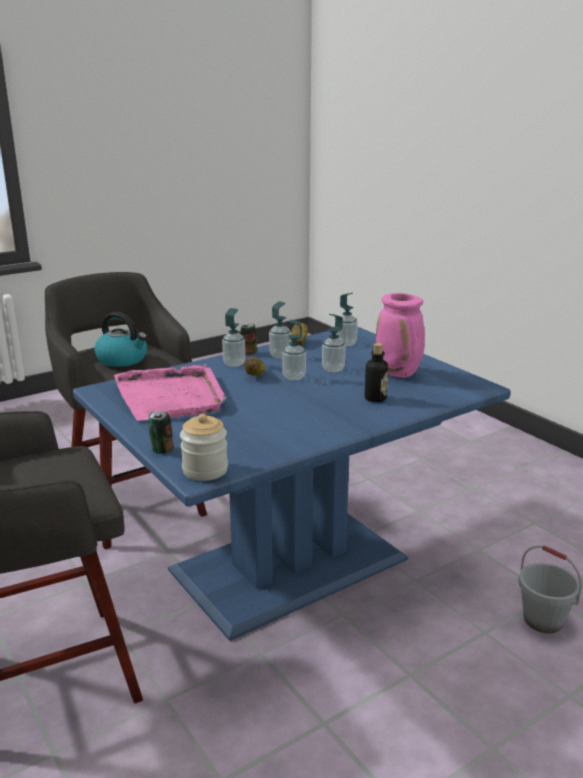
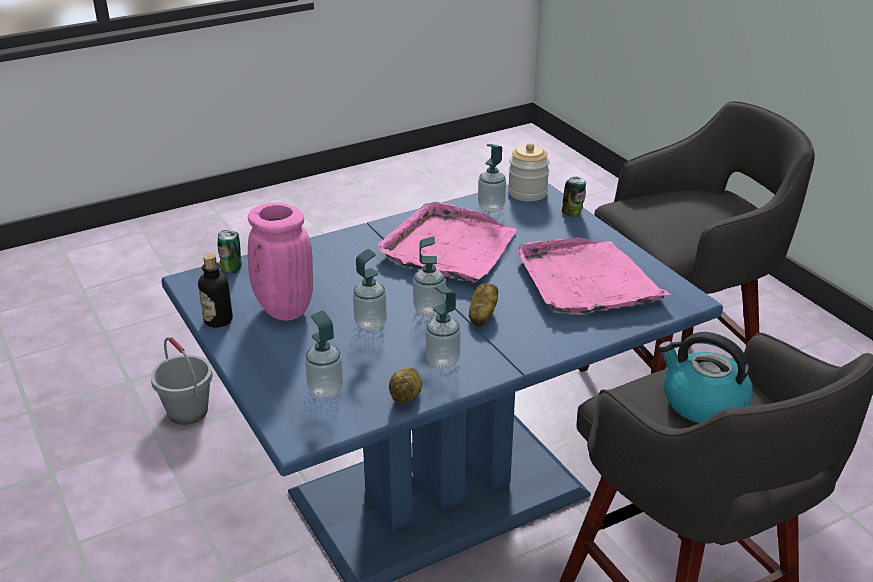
camera: 175 degrees left, 10 degrees up
(234, 363) = (514, 344): soap dispenser -> soap dispenser (491, 207)
(249, 352) = (492, 372): can -> can (231, 269)
(285, 415) = (449, 248): none -> pink tray
(375, 398) = (338, 266): bottle -> bottle (218, 320)

